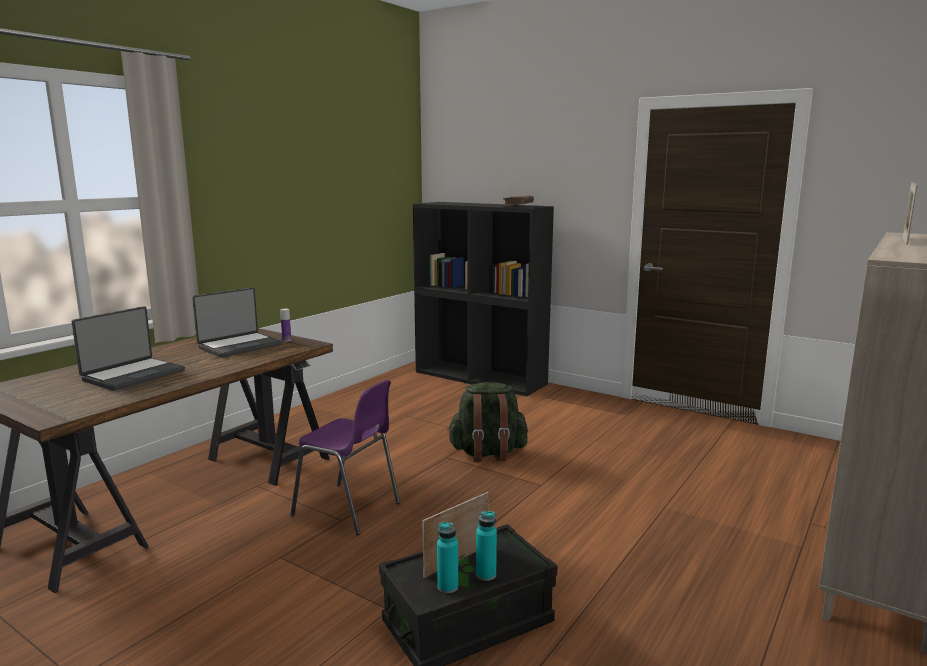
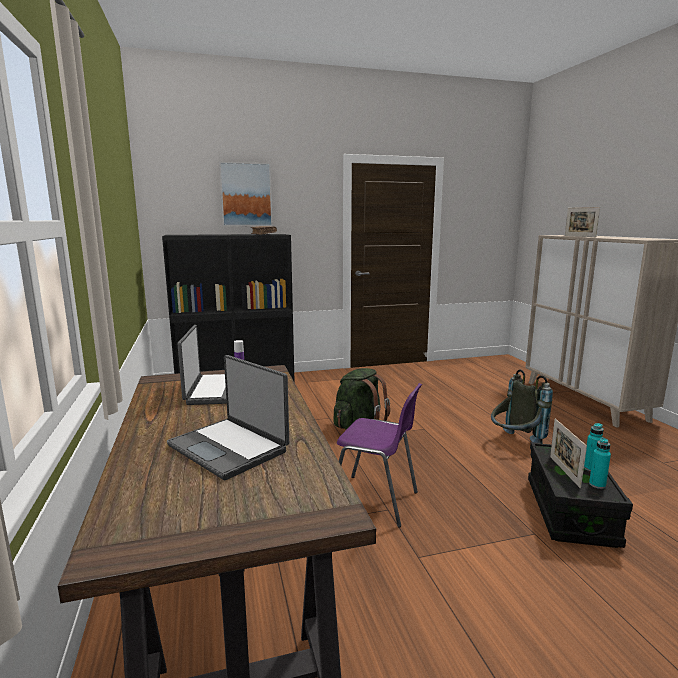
camera: 50 degrees left, 0 degrees up
(133, 375) = (230, 448): laptop -> laptop turned 150 degrees clockwise
(349, 510) = (375, 501): purple chair -> purple chair turned 45 degrees clockwise
(518, 157) = (246, 195): none -> picture
(601, 547) = (515, 443): none -> grey backpack

